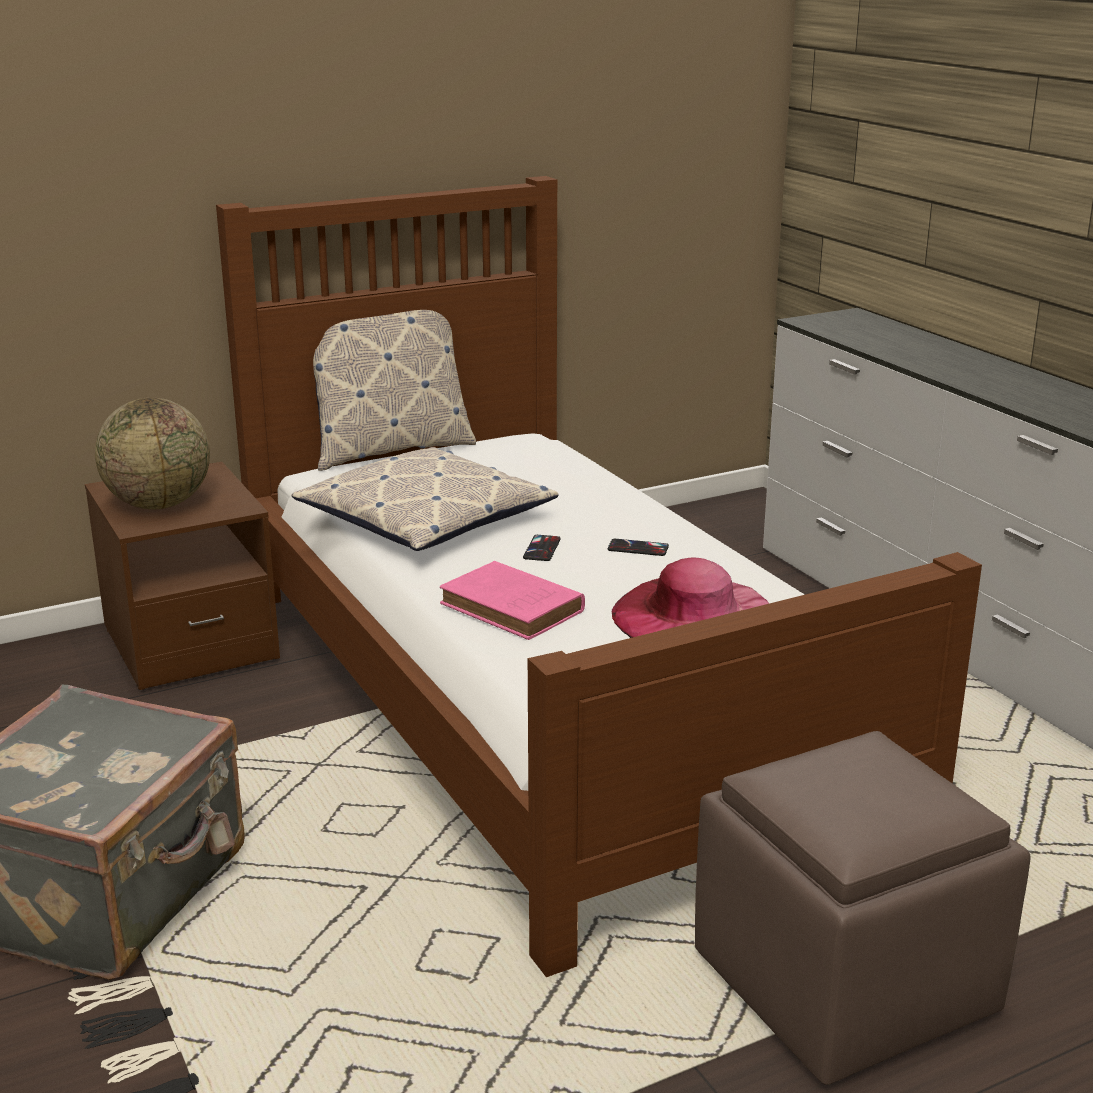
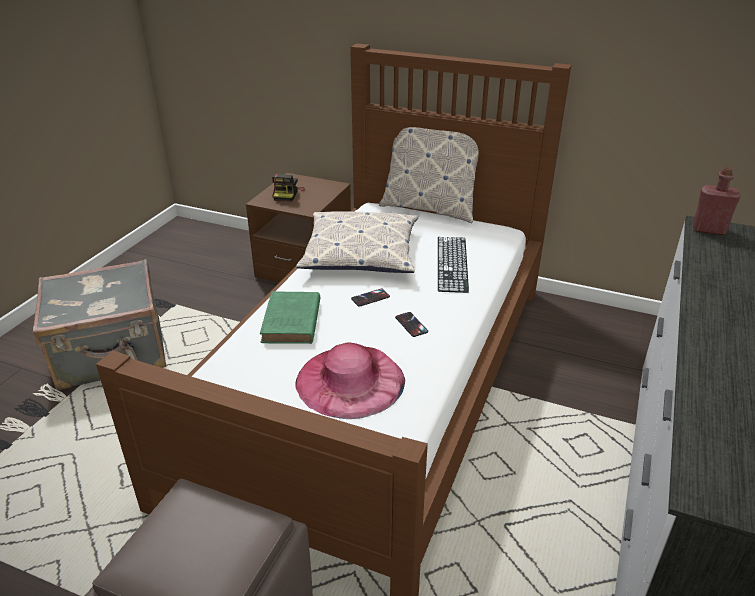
camera: 50 degrees right, 10 degrees up
(159, 504) = (287, 194): globe -> camera
(514, 609) = (291, 323): pink book -> green book
(550, 484) = (452, 263): none -> keyboard
(819, 323) = (708, 230): none -> red bottle

